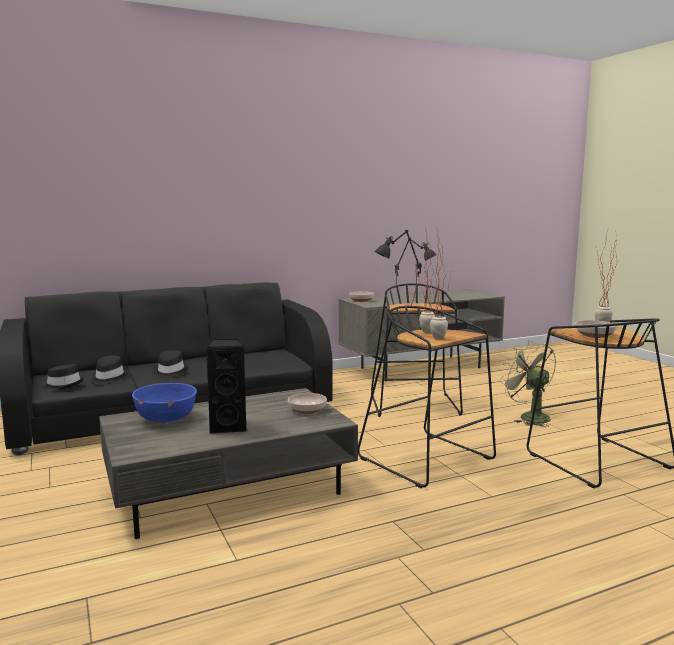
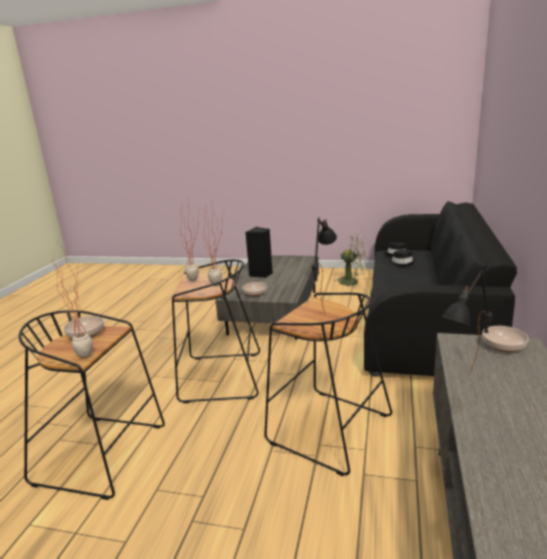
camera: 130 degrees right, 10 degrees up
(166, 419) = (292, 265): blue bowl -> none
(170, 372) = (396, 277): black hat -> none
(529, 417) = (209, 492): green fan -> green fan (353, 282)

